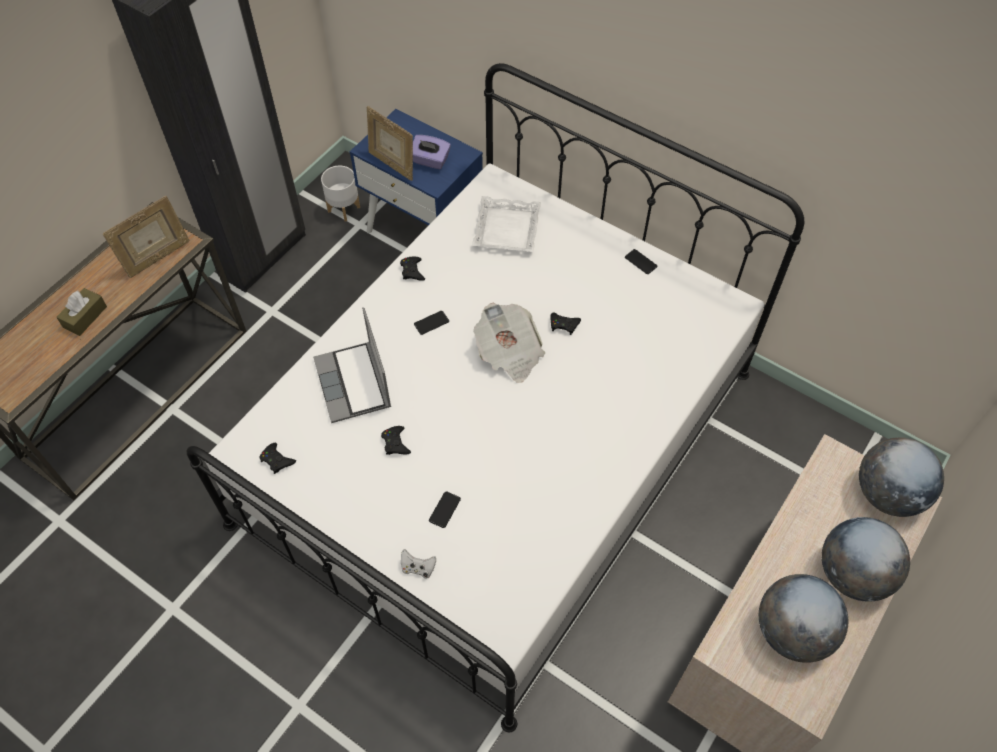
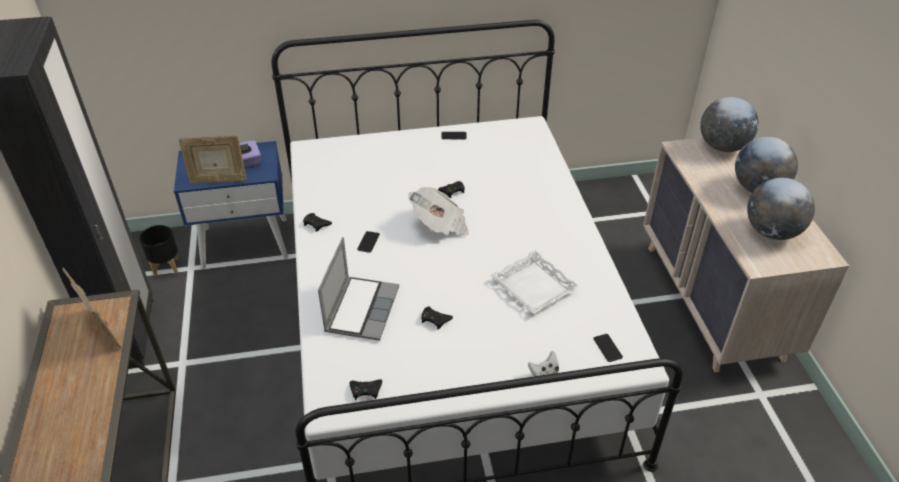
camera: 45 degrees left, 15 degrees down
(85, 317) = (82, 411): brown tissue box -> none
(157, 258) = (102, 331): picture frame -> picture frame turned 45 degrees counterclockwise
(344, 209) = (166, 266): white planter -> black planter
(354, 384) = (361, 308): laptop -> laptop turned 105 degrees counterclockwise
(444, 510) = (515, 330): phone -> phone (607, 348)
(507, 229) = (351, 166): white tray -> white tray (534, 286)

